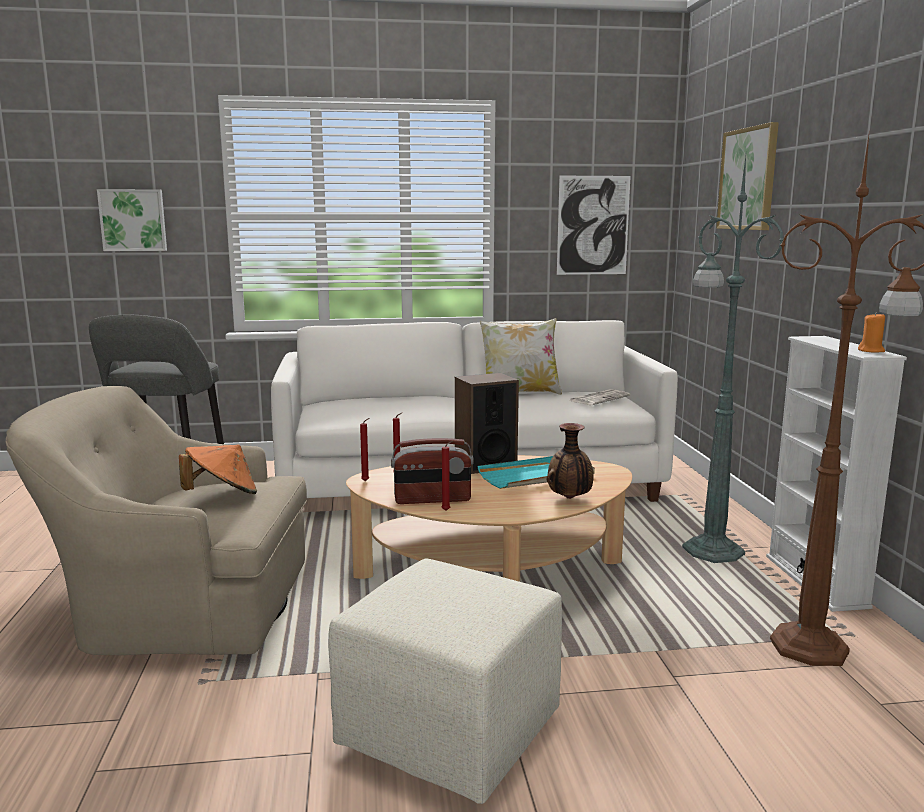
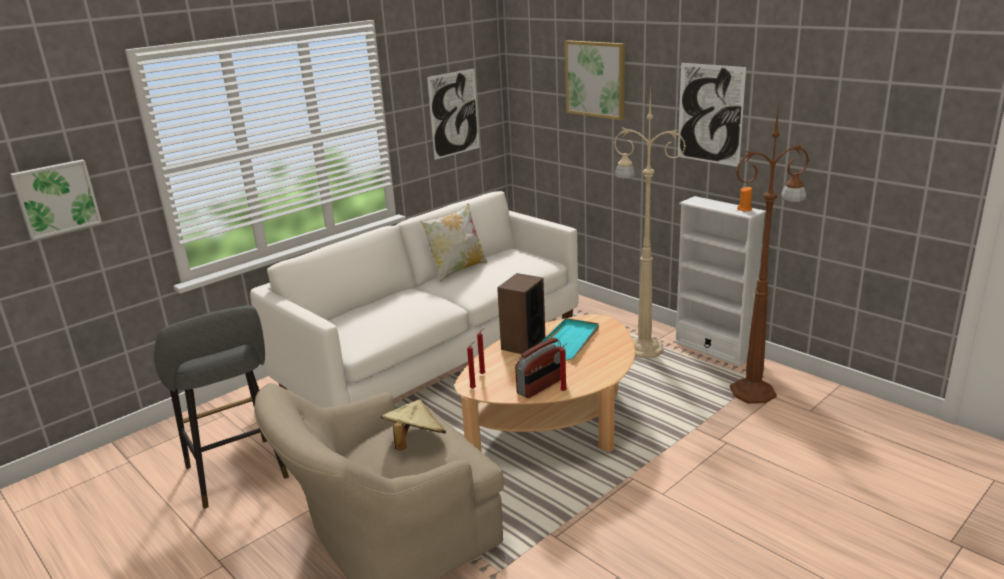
camera: 35 degrees left, 10 degrees up
(222, 495) = (414, 442): orange hat -> beige hat
(452, 732) = (667, 525): beige ottoman -> none
(569, 498) = (613, 352): vase -> none
(599, 398) = (521, 260): newspaper -> none
(710, 550) = (642, 349): green floor lamp -> beige floor lamp
(855, 207) = (710, 114): none -> picture

